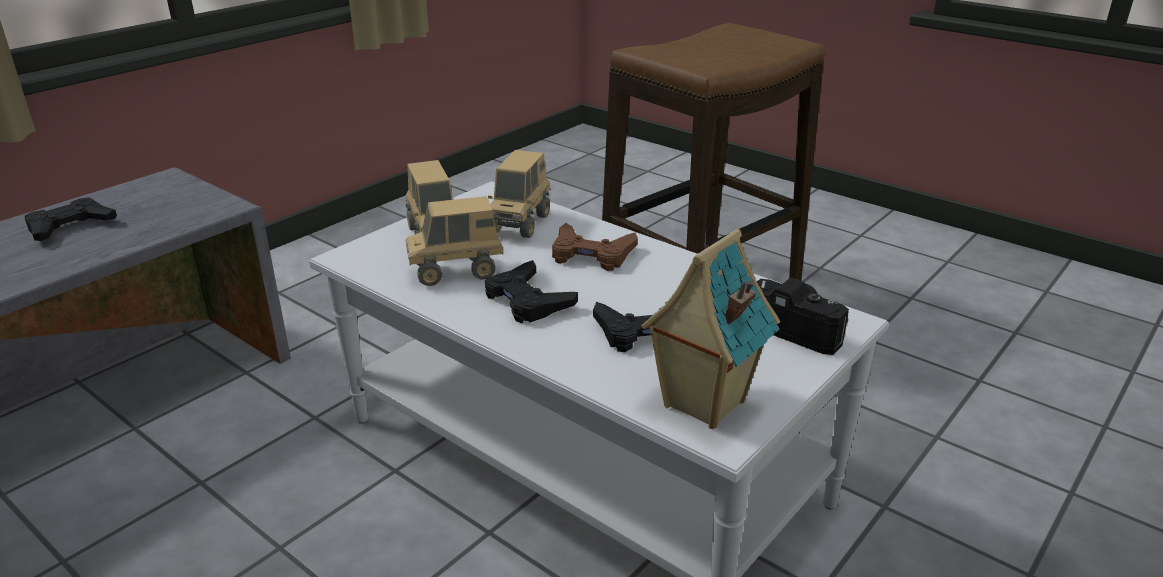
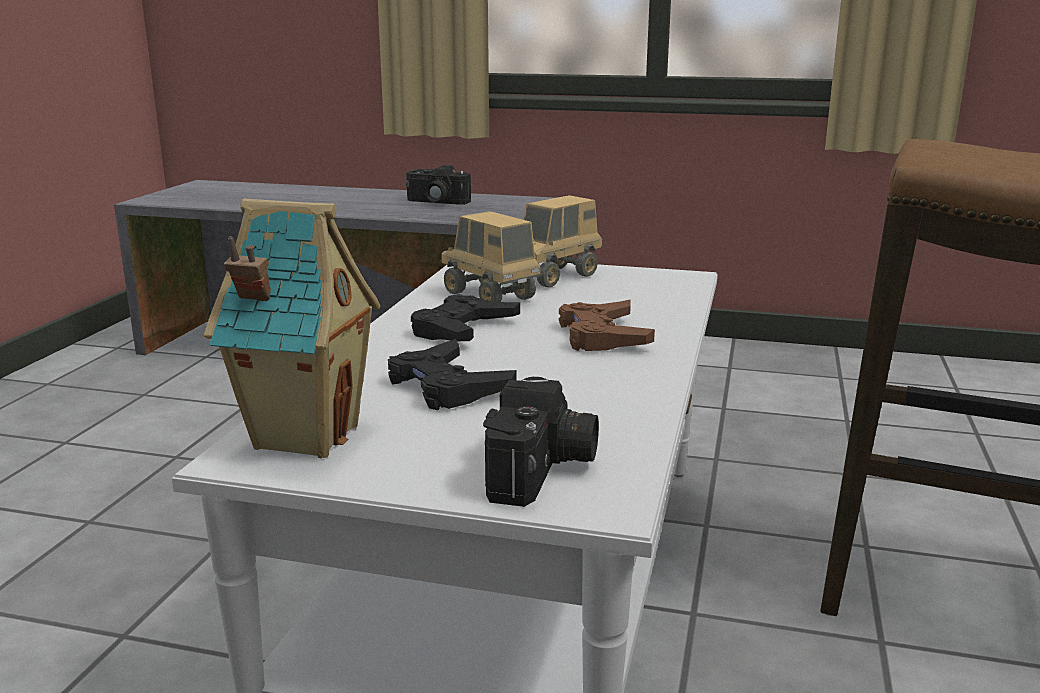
camera: 65 degrees right, 10 degrees down
(70, 227) = (435, 202): black game controller -> camera
(520, 224) = (630, 298): toy truck -> none

